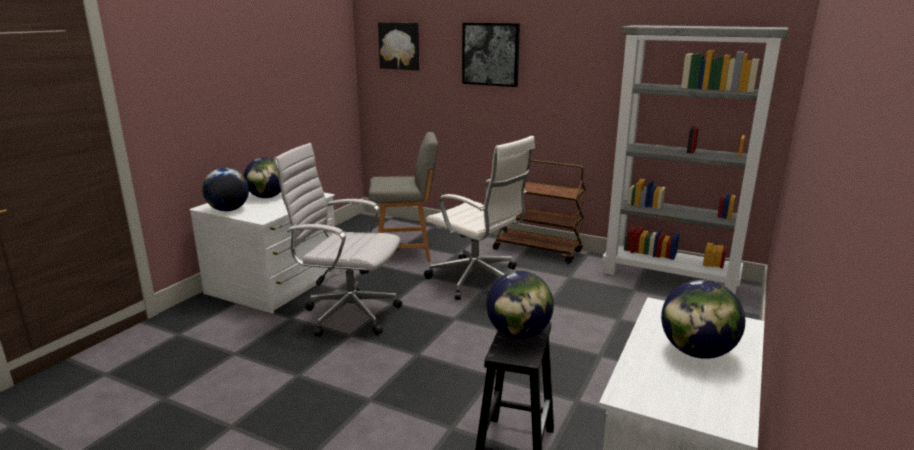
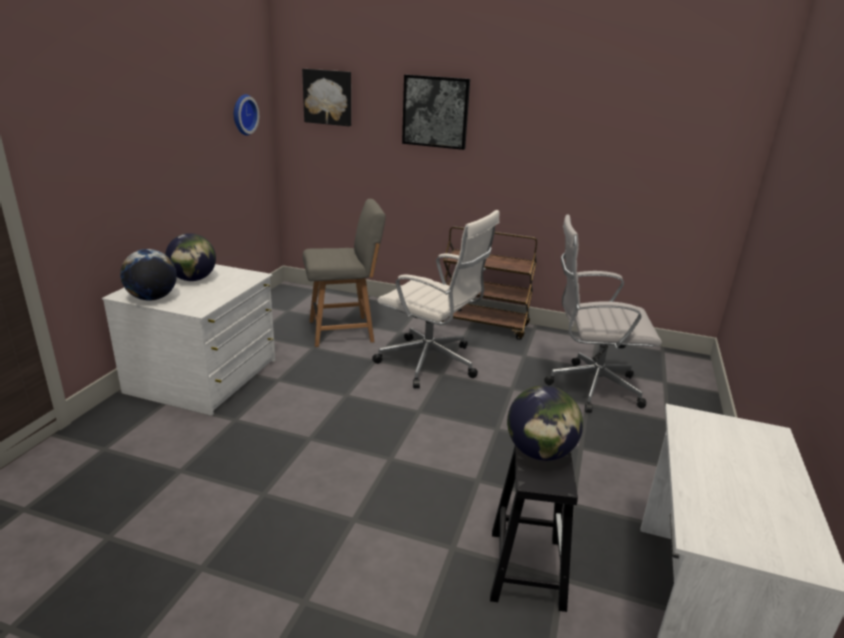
camera: 10 degrees left, 5 degrees up
(325, 62) = (243, 114): none -> wall clock
(347, 314) = (299, 412): white office chair -> white office chair (589, 387)
(670, 277) = (623, 352): grey bookcase -> none
(696, 352) = (744, 473): globe -> none

